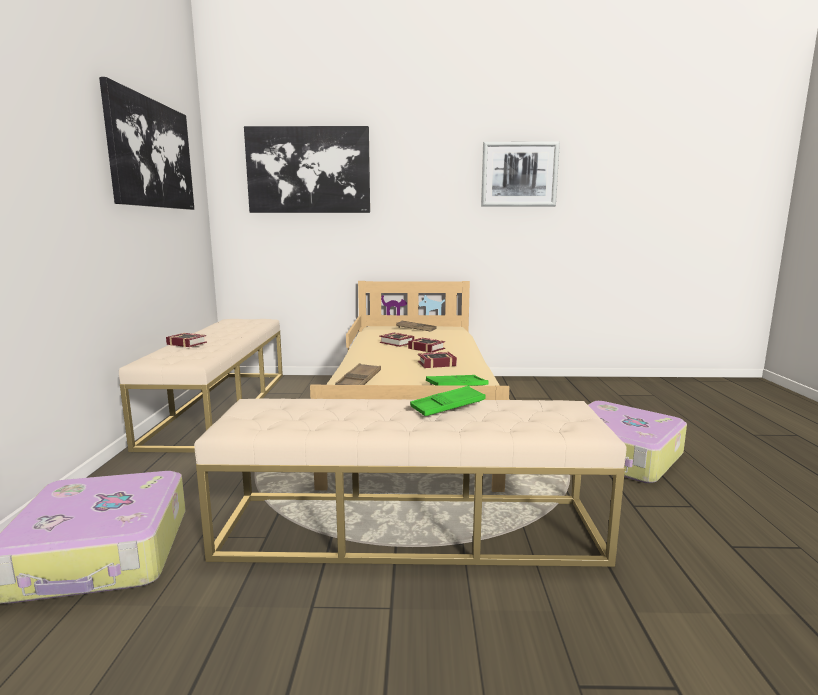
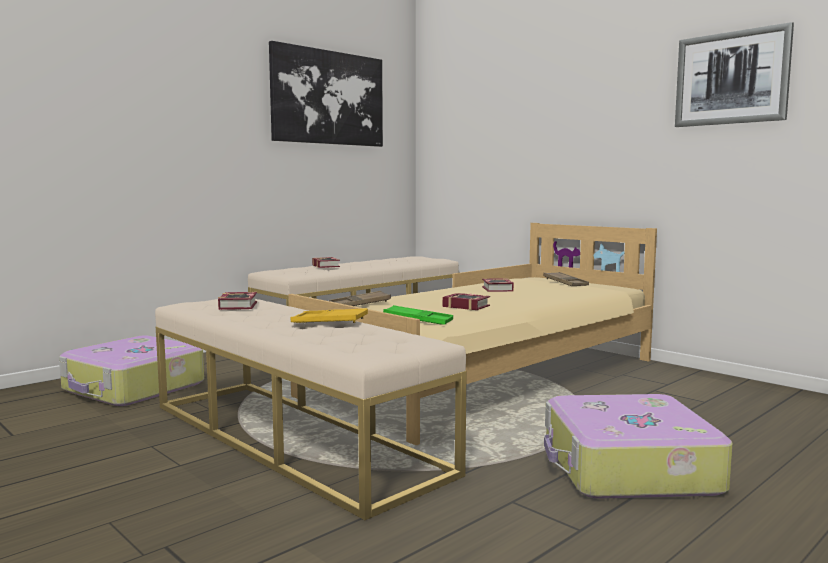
camera: 45 degrees right, 5 degrees down
(308, 170) = (494, 100): picture -> none
(426, 348) = (507, 296): book -> book (240, 305)
(447, 406) = (329, 322): green tray -> yellow tray

